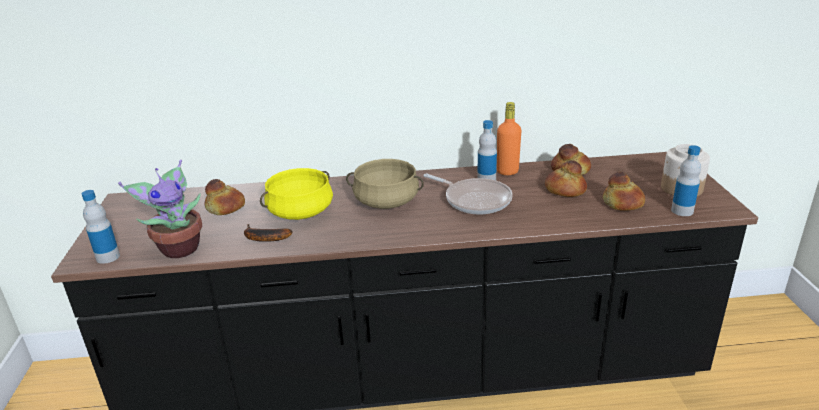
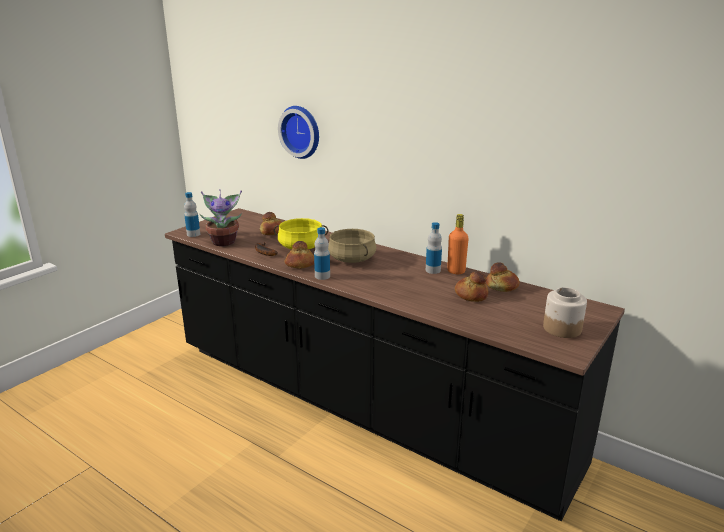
camera: 40 degrees right, 5 degrees down
(221, 48) = (301, 131): none -> wall clock
(474, 200) = (402, 278): frying pan -> none
(622, 203) = (493, 318): bread -> bread (300, 264)
(682, 211) = (529, 340): bottle -> bottle (322, 276)

